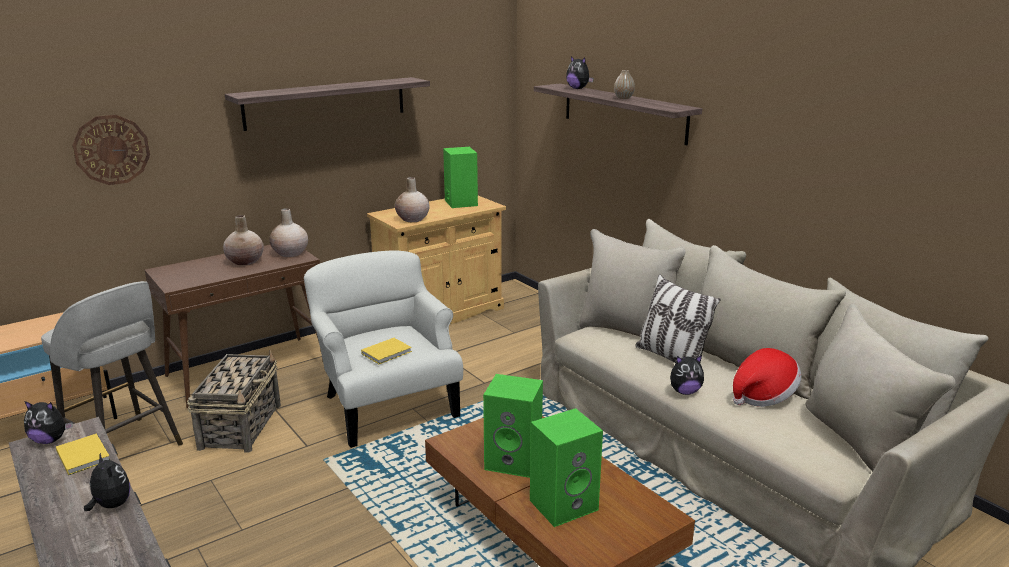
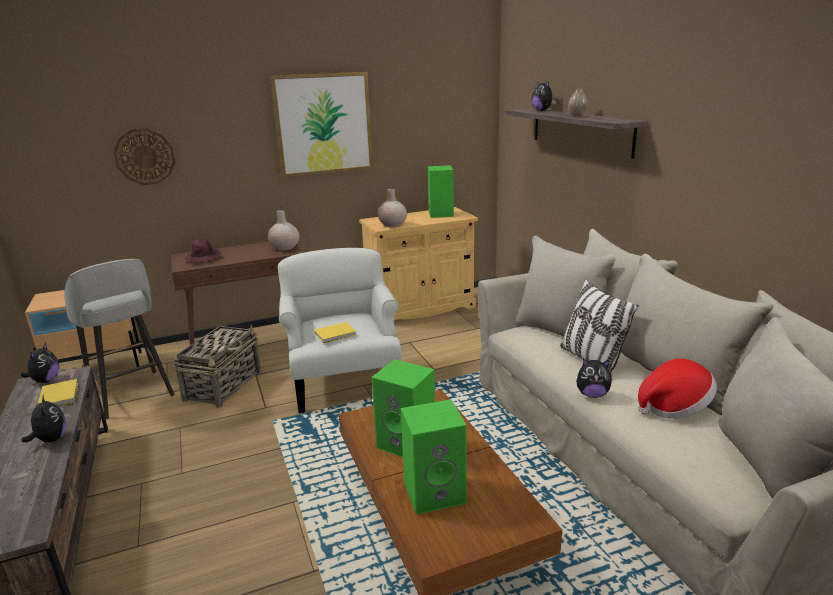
camera: 15 degrees right, 0 degrees up
(50, 440) = (46, 380): plush toy -> plush toy turned 105 degrees counterclockwise
(194, 272) = (204, 258): none -> purple hat
(245, 261) = (247, 252): beige vase -> none
(326, 103) = (323, 124): shelf -> picture

